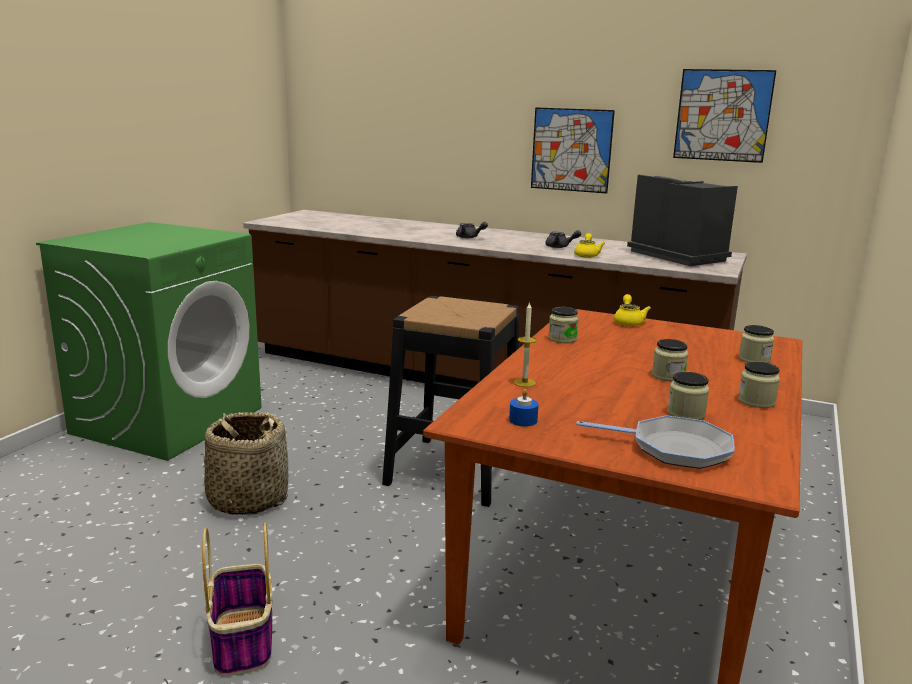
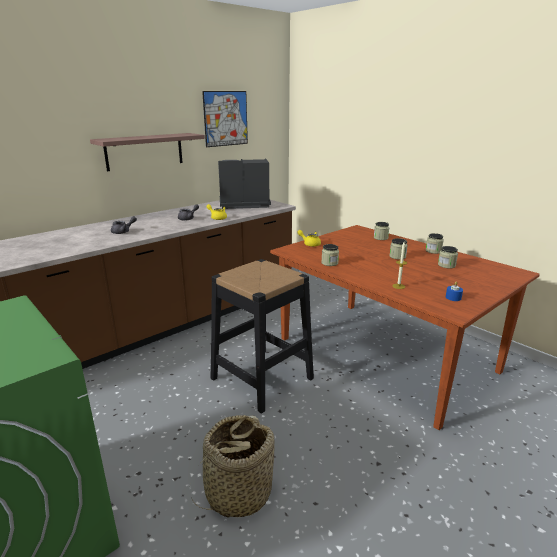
camera: 65 degrees left, 5 degrees up
(243, 642) = (429, 523): basket -> none
(571, 150) = (144, 151): picture -> shelf
(674, 448) = (486, 277): frying pan -> none

